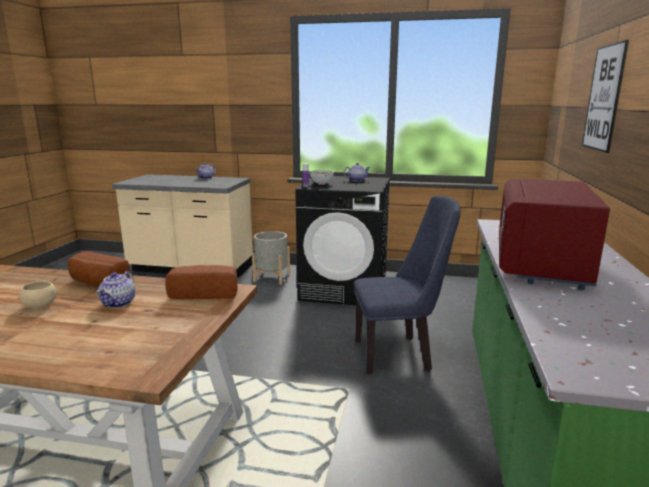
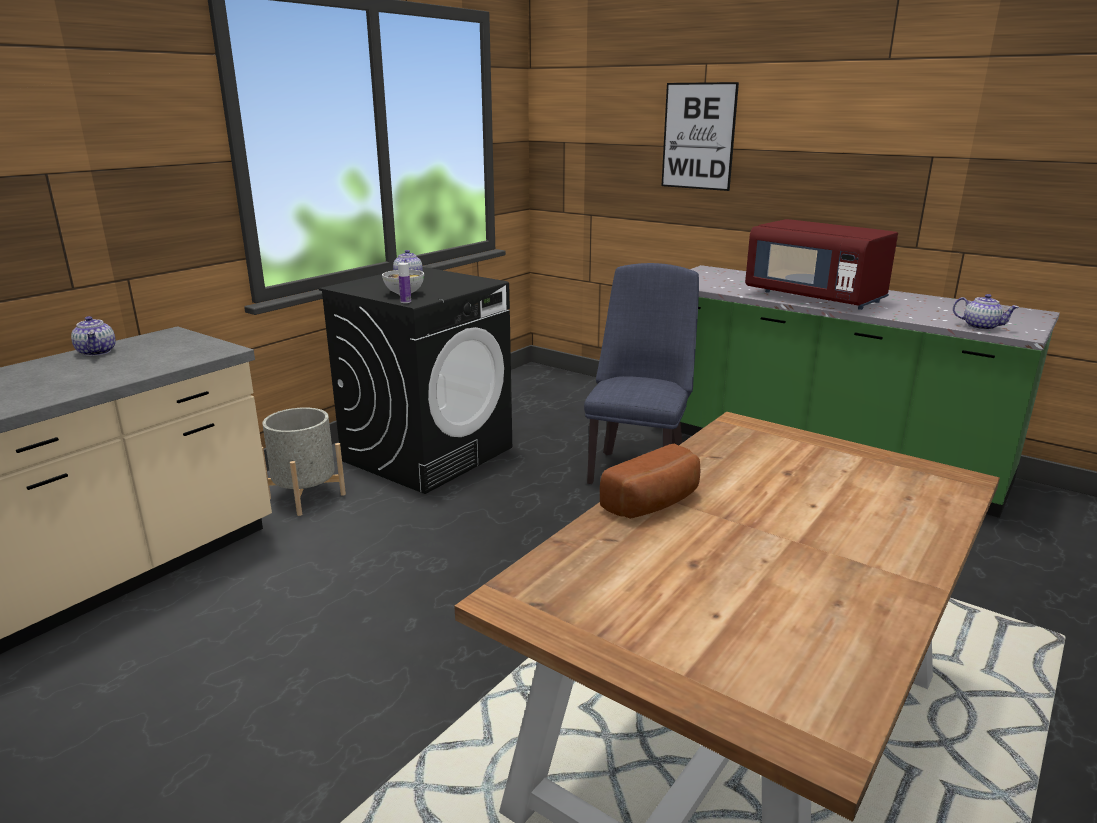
camera: 65 degrees left, 5 degrees up
(40, 306) = (740, 546): beige bowl -> none
(119, 303) = (755, 489): teapot -> teapot (981, 327)
(205, 293) = (742, 438): bread -> none

